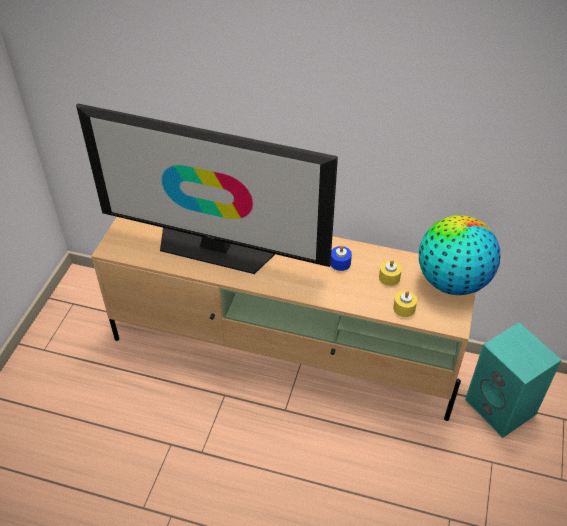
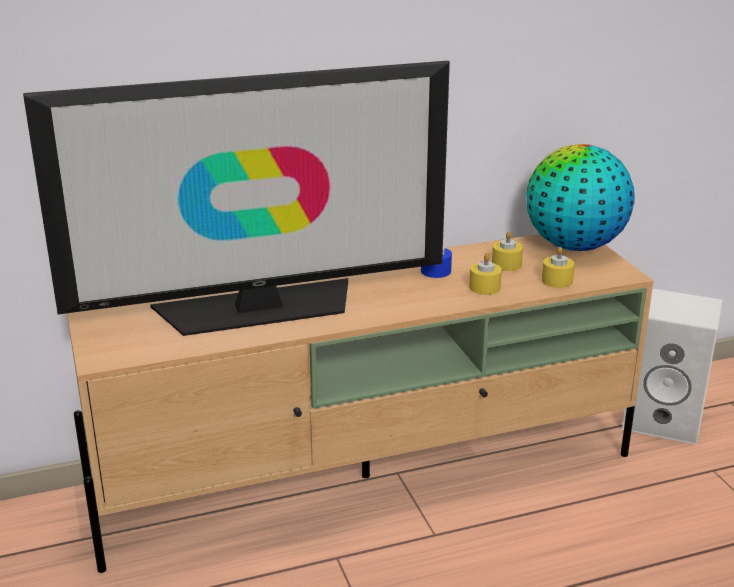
camera: 35 degrees left, 20 degrees down
(353, 292) = (484, 287): none -> yellow candle
(502, 407) = (665, 419): turquoise speaker -> white speaker

